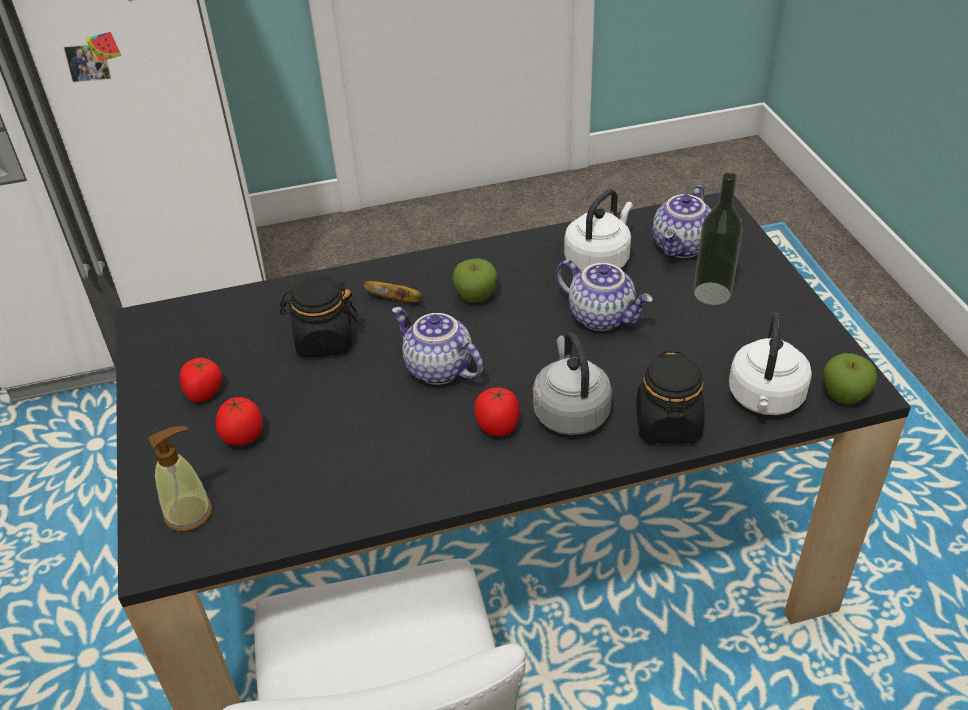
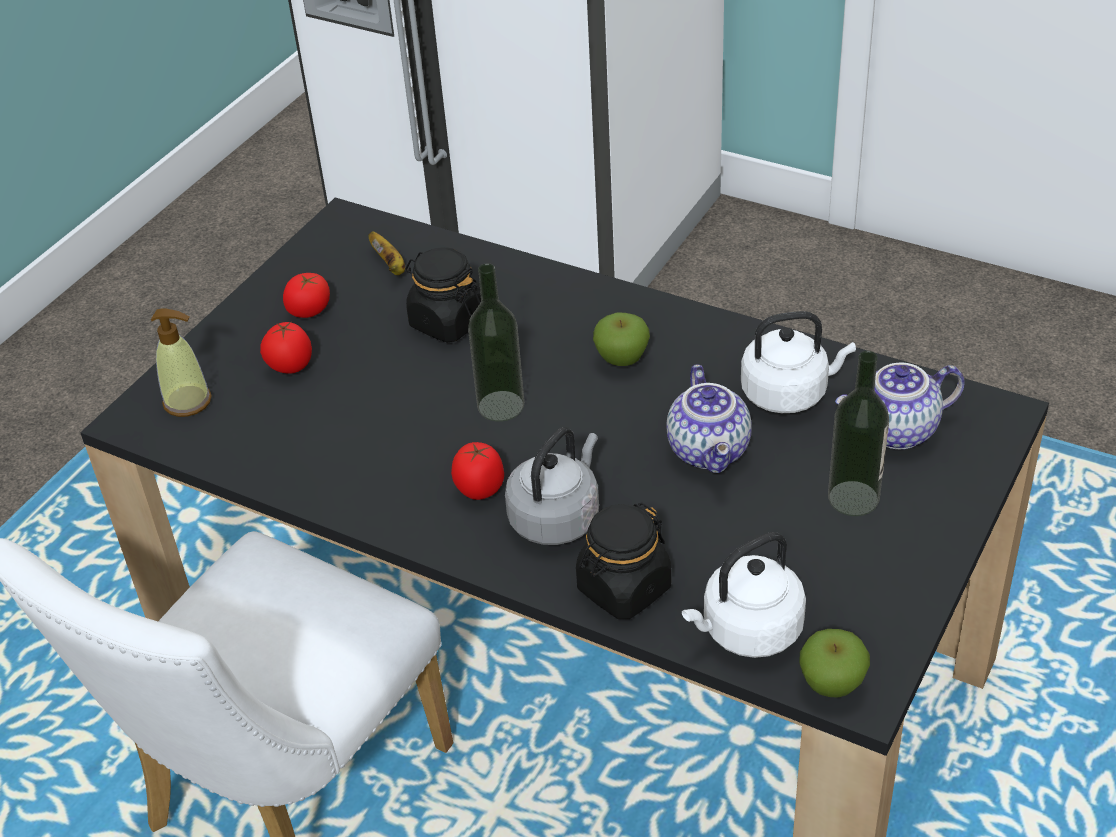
camera: 45 degrees right, 0 degrees up
(397, 300) = (551, 321): banana -> banana (390, 265)
(437, 369) = (501, 406): teapot -> bottle

